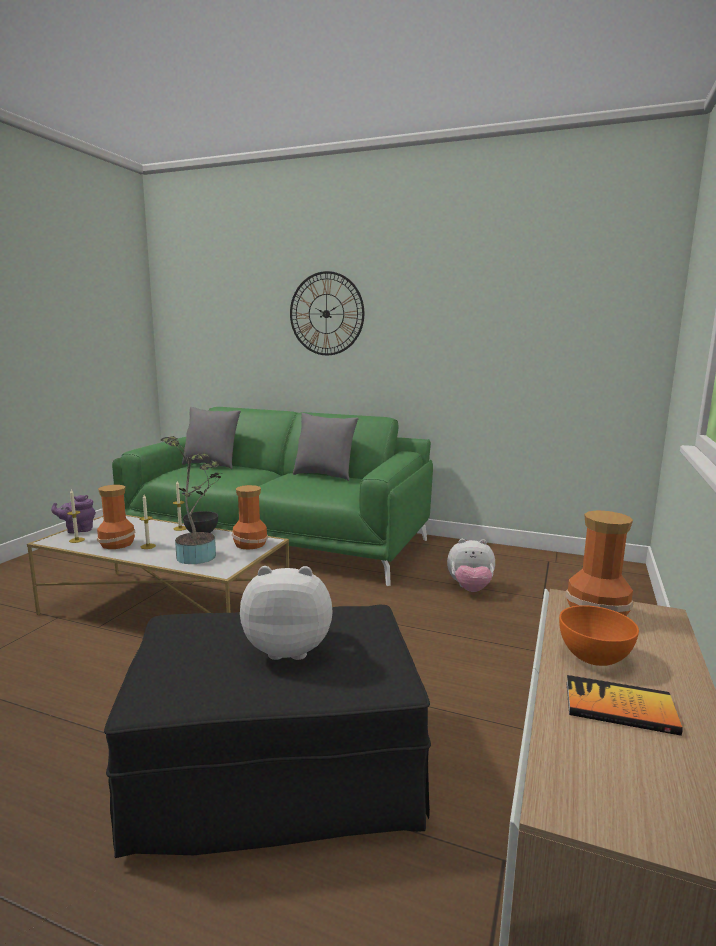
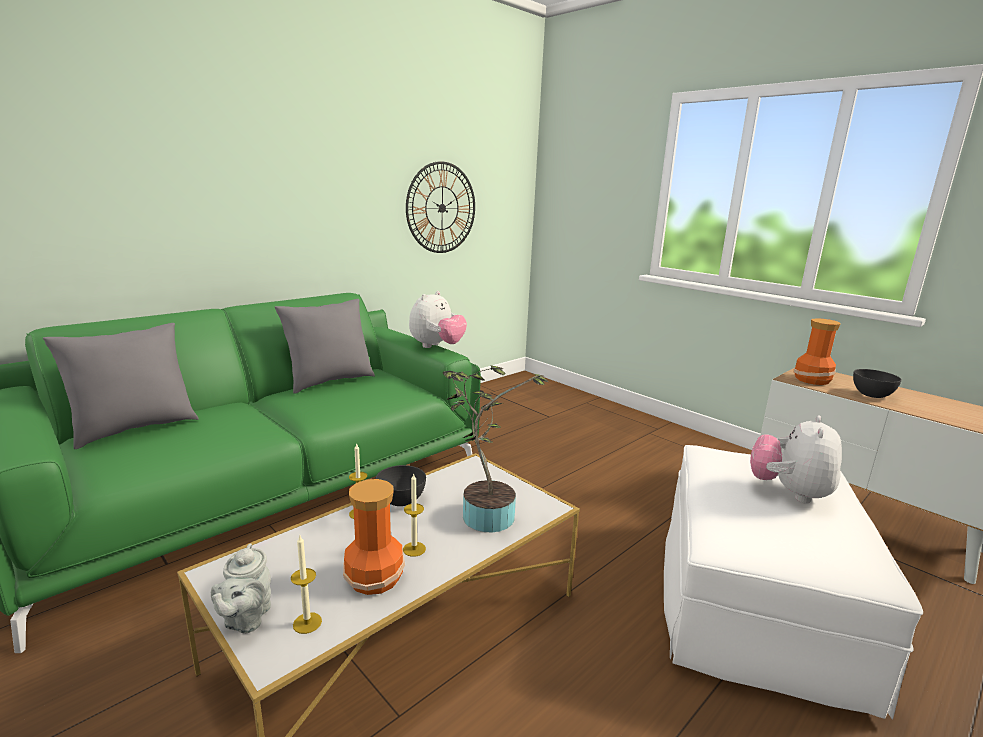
camera: 65 degrees left, 5 degrees up
(78, 530) = (245, 619): purple teapot -> grey teapot
(249, 544) = (473, 477): vase -> none
(276, 768) = (754, 603): black ottoman -> white ottoman
(326, 314) = (226, 157): wall clock -> wall clock (441, 208)
(470, 589) = (512, 434): plush toy -> plush toy (437, 346)
(593, 657) = (871, 395): orange bowl -> grey bowl
(619, 707) = (925, 405): book -> none

